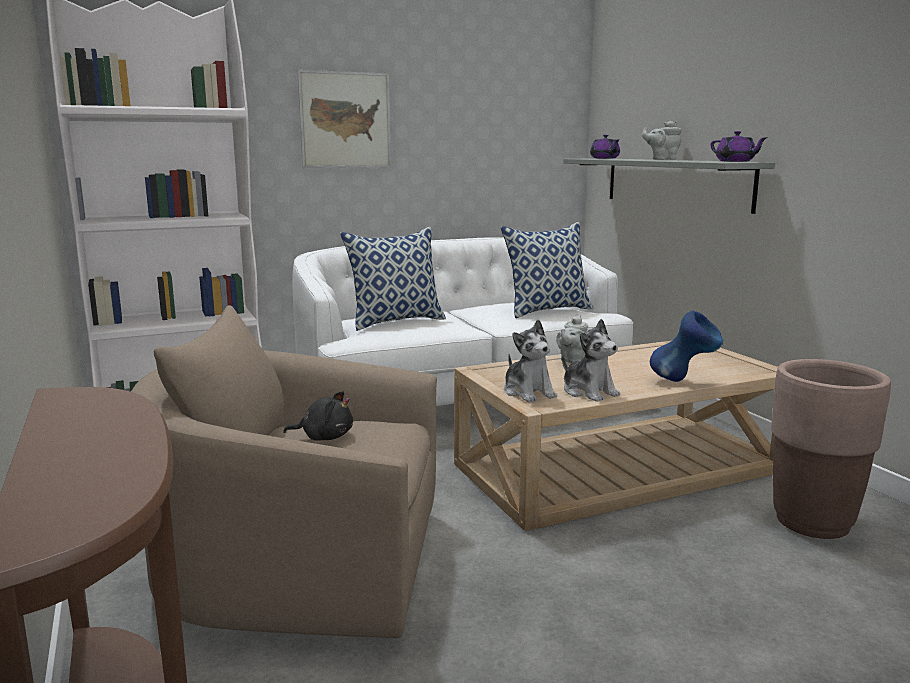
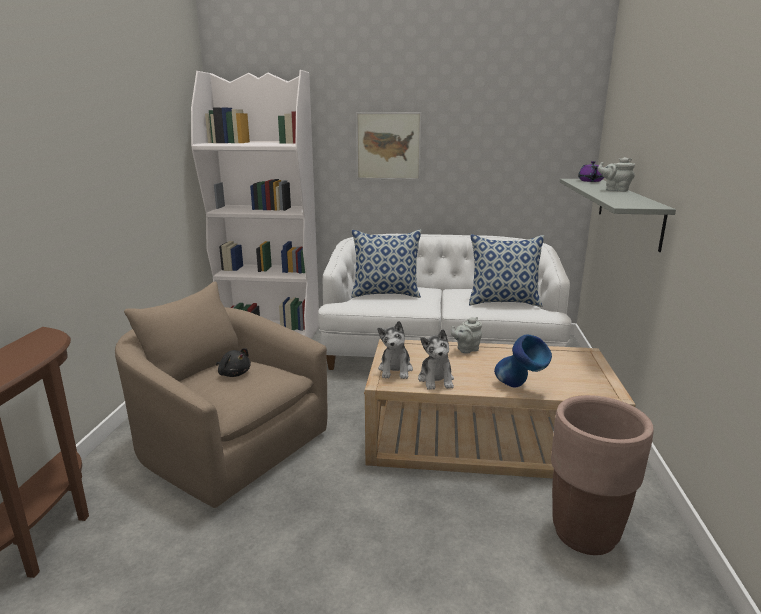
camera: 30 degrees right, 5 degrees up
(735, 161) = (642, 204): purple teapot -> none

